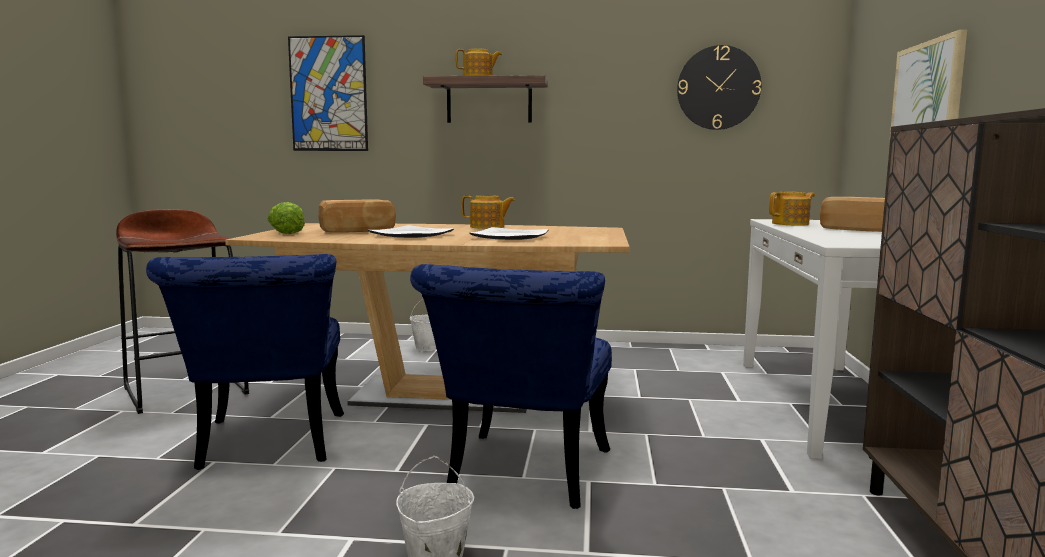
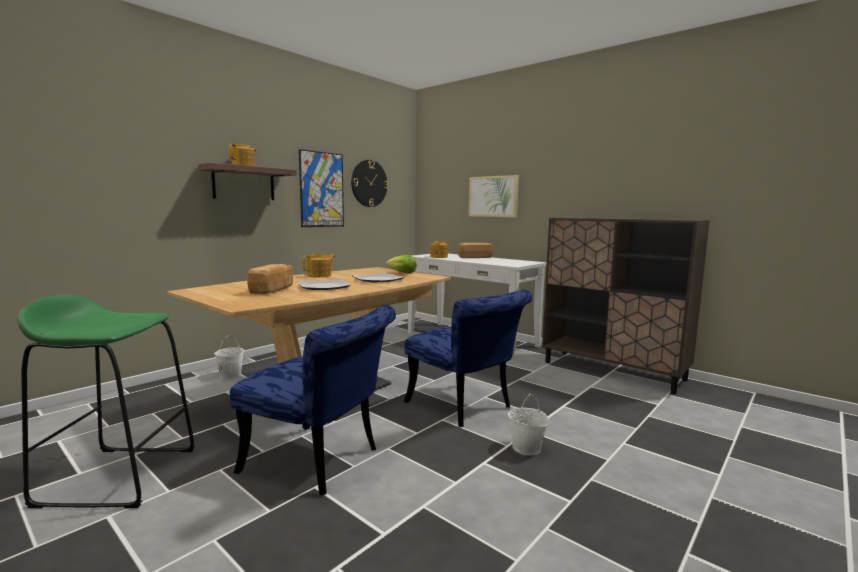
camera: 55 degrees left, 0 degrees up
(186, 390) = (119, 475): brown stool -> green stool
(288, 233) = (233, 299): lettuce -> lettuce (401, 273)
(328, 94) = (94, 168): picture -> picture (322, 189)

